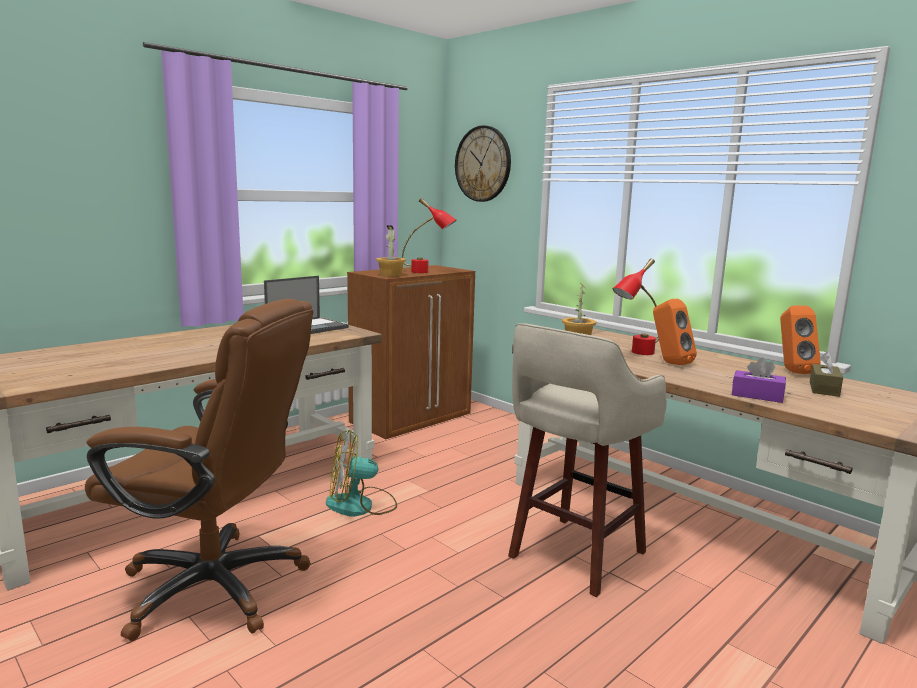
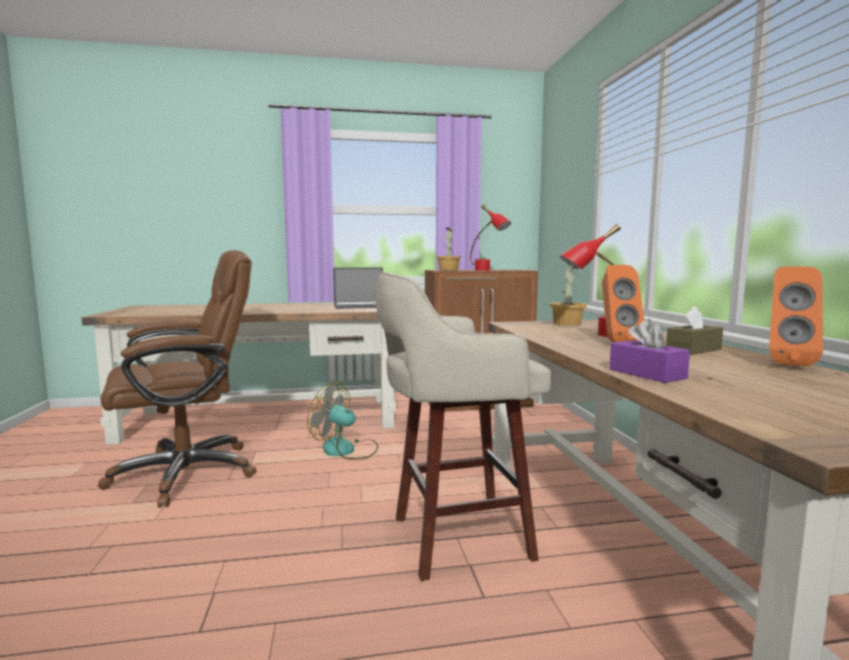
camera: 35 degrees right, 5 degrees down
(214, 586) = (186, 472): brown office chair -> brown office chair turned 75 degrees counterclockwise
(483, 164) = (560, 174): wall clock -> none
(824, 389) = (790, 382): brown tissue box -> brown tissue box (693, 349)

